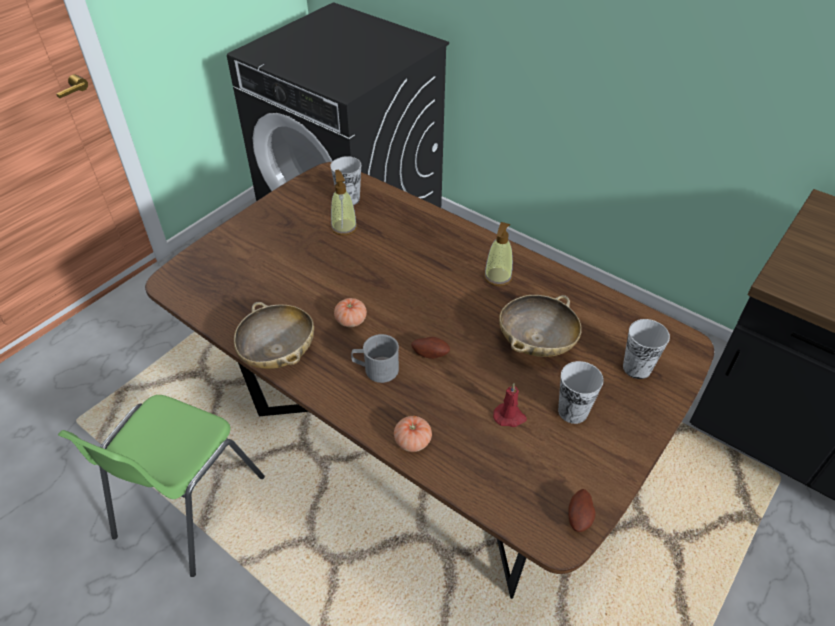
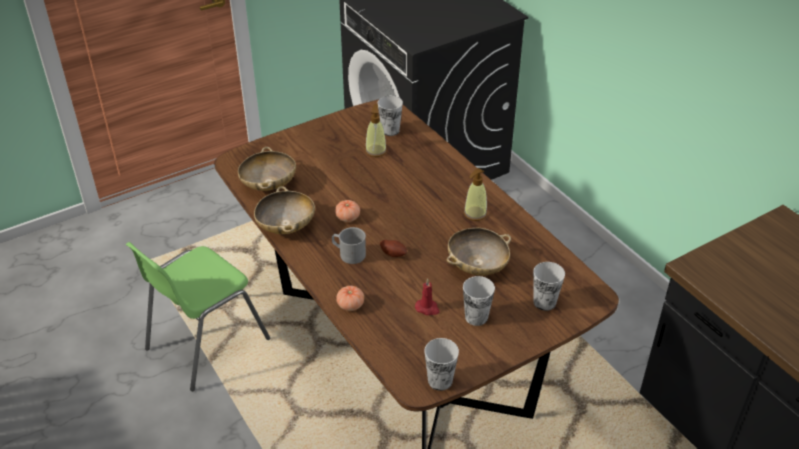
camera: 20 degrees right, 5 degrees down
(230, 302) = (268, 185): none -> beige bowl
(579, 517) = (440, 381): potato -> cup

